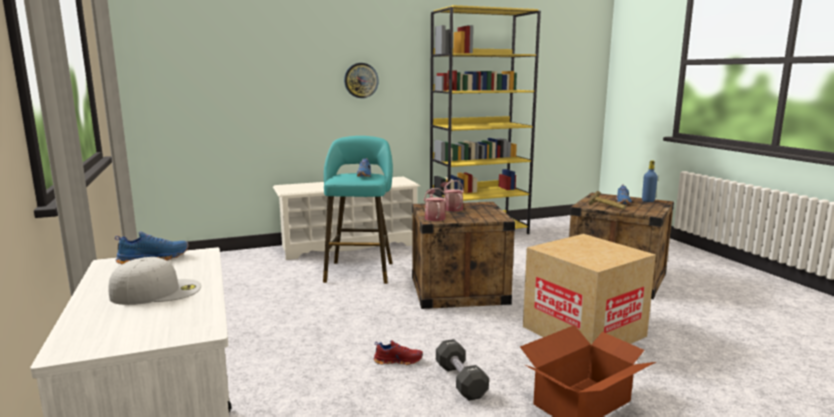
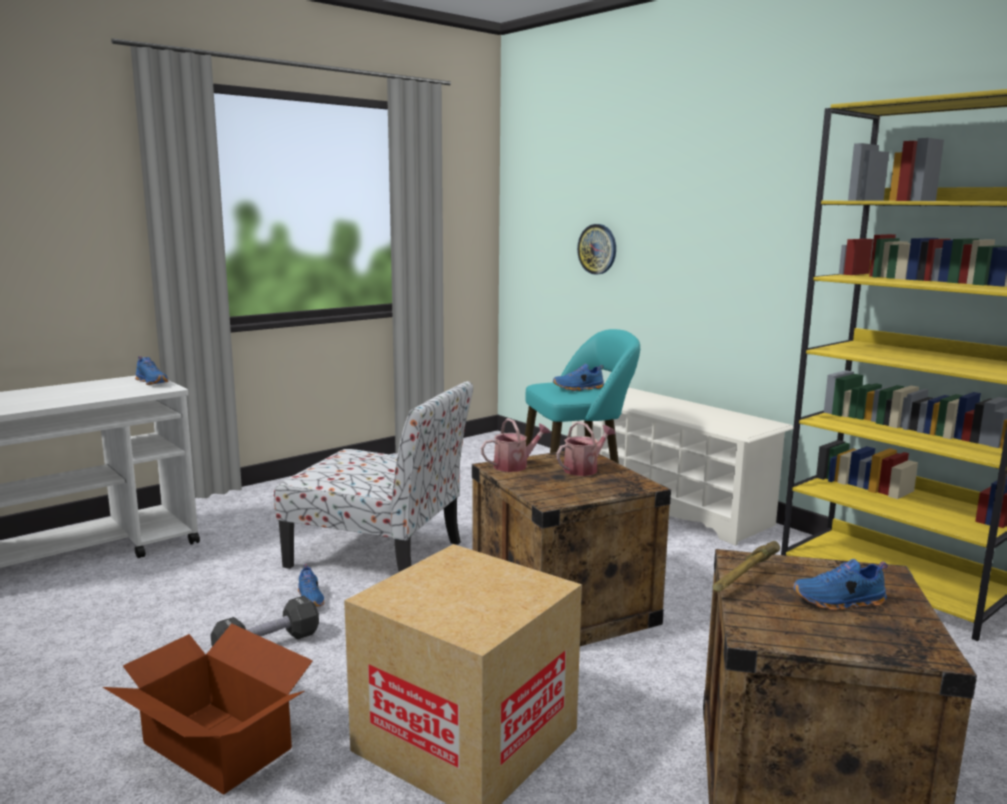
camera: 70 degrees right, 0 degrees up
(157, 291) = (69, 394): white cap -> none
(343, 330) = (379, 555): none -> chair
(361, 80) = (743, 245): wall clock -> wall clock (597, 249)
(398, 360) = (311, 599): red shoe -> blue shoe
(648, 201) = (910, 634): blue bottle -> none

